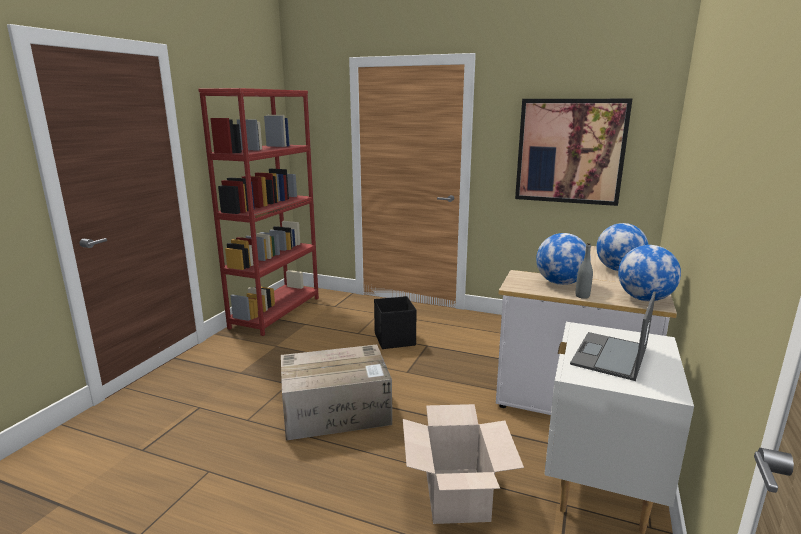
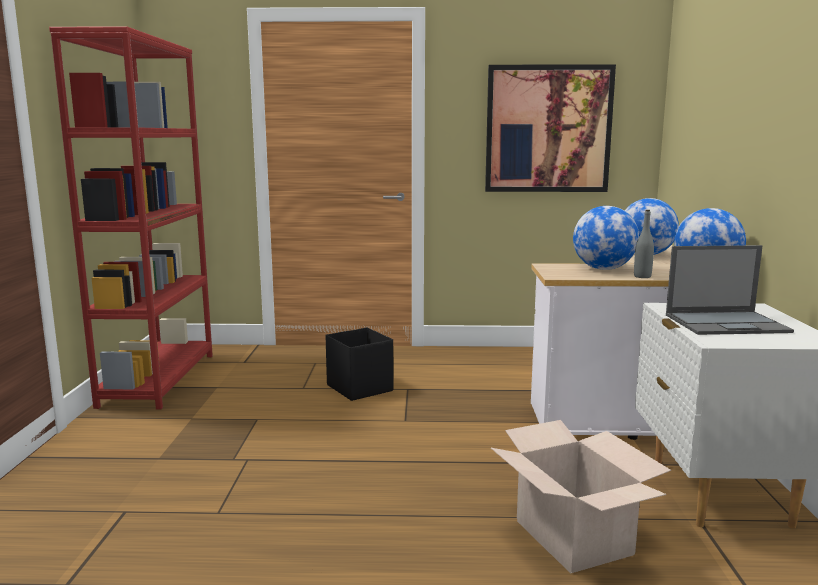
camera: 20 degrees left, 5 degrees down
(337, 410) = (344, 477): cardboard box -> none
(610, 356) = (727, 323): laptop -> laptop turned 105 degrees counterclockwise

